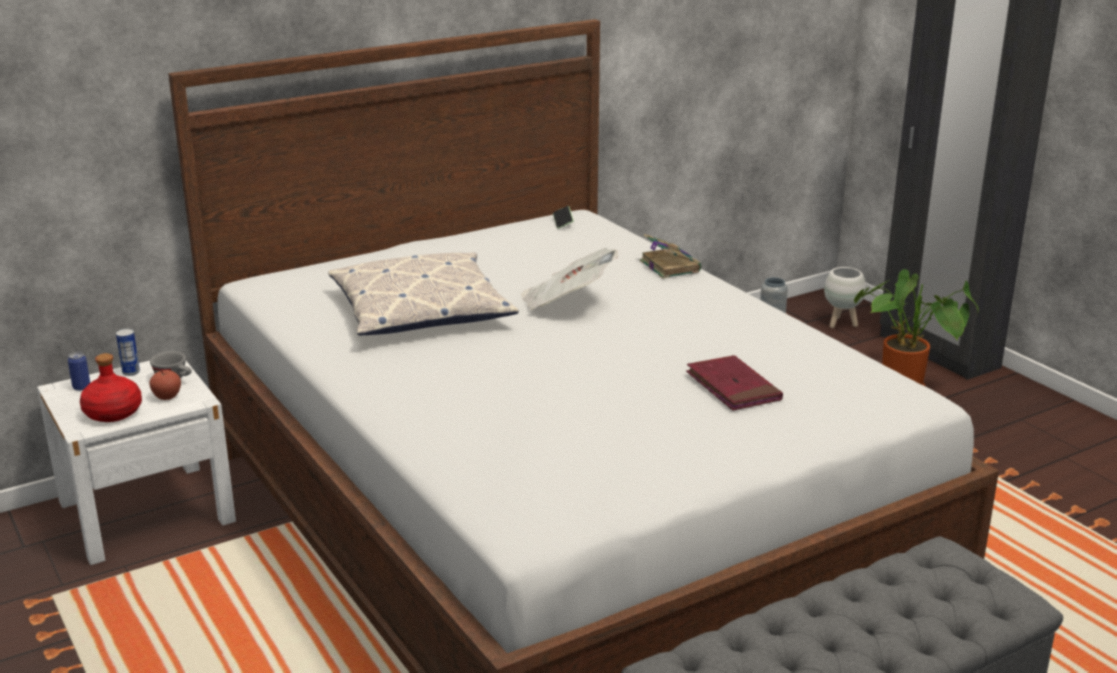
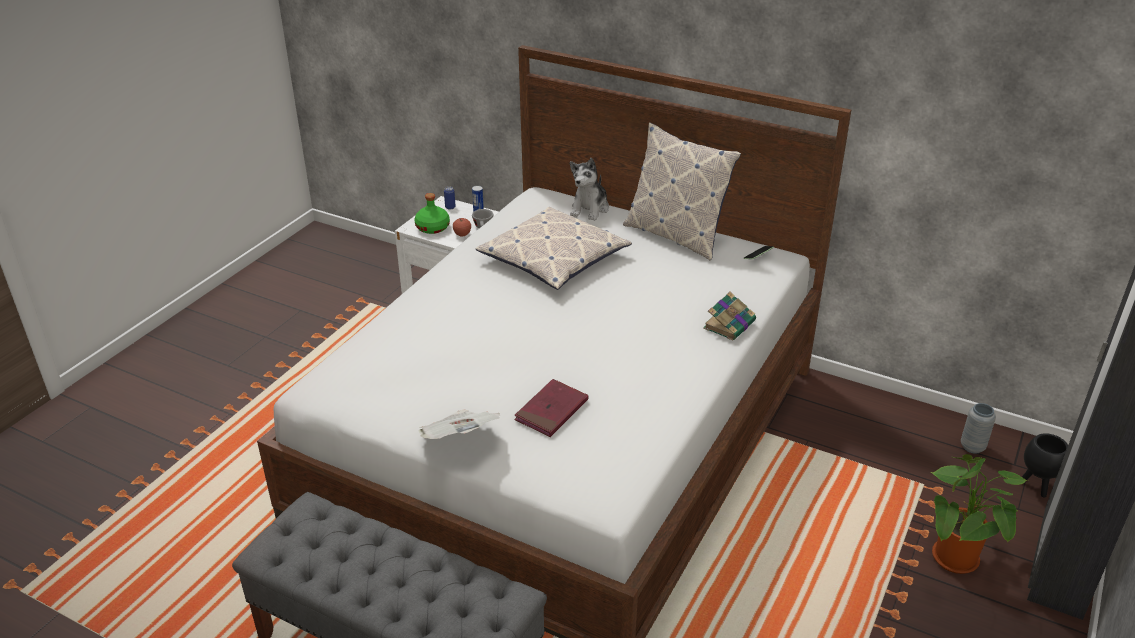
camera: 60 degrees right, 10 degrees up
(113, 412) = (433, 227): red bottle -> green bottle
(341, 266) = (590, 209): none -> plush toy
(467, 243) = (676, 235): none -> pillow
(566, 303) = (619, 304): newspaper -> newspaper (460, 440)
(840, 324) = (1036, 486): white planter -> black planter

